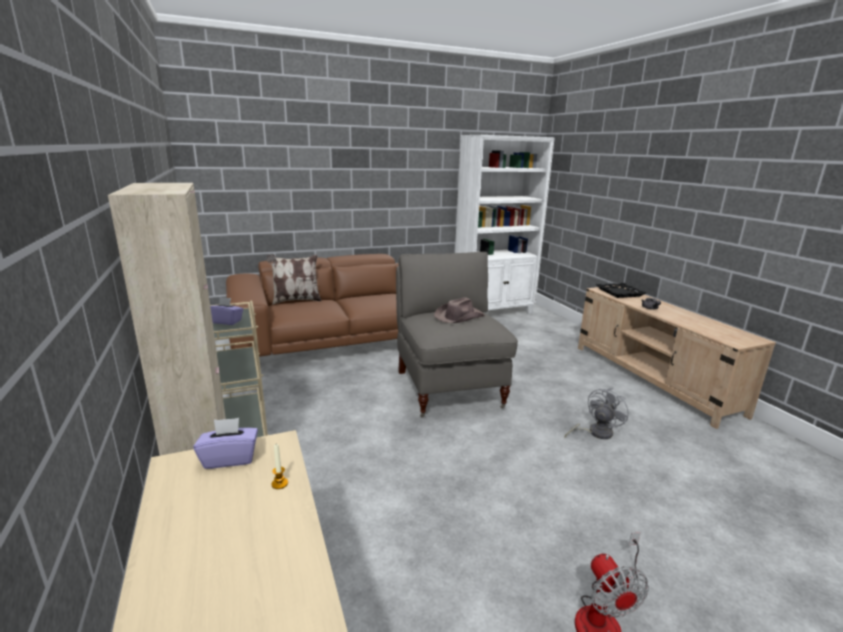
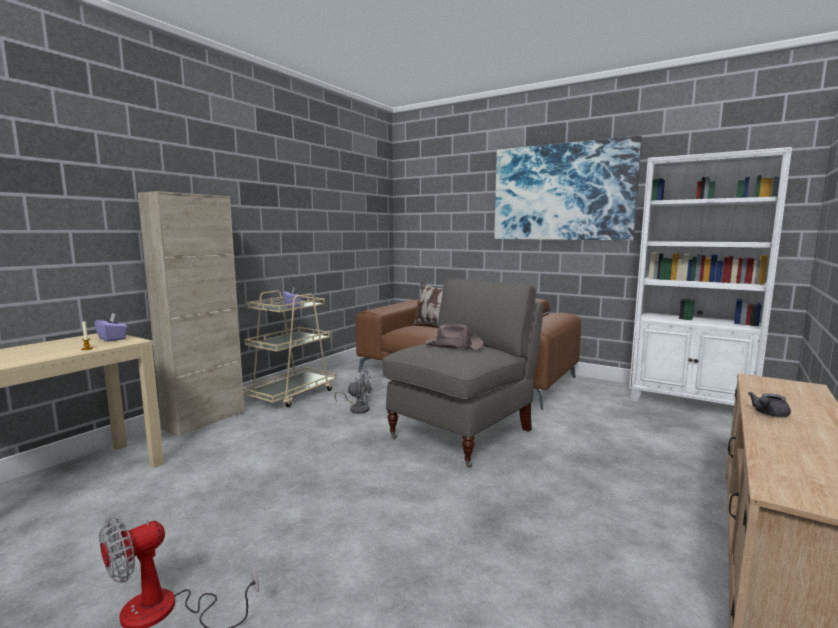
camera: 55 degrees right, 10 degrees down
(388, 152) = (562, 192): none -> picture
(595, 433) = (506, 538): grey fan -> grey fan (357, 408)
(620, 293) = (783, 390): black tray -> none

